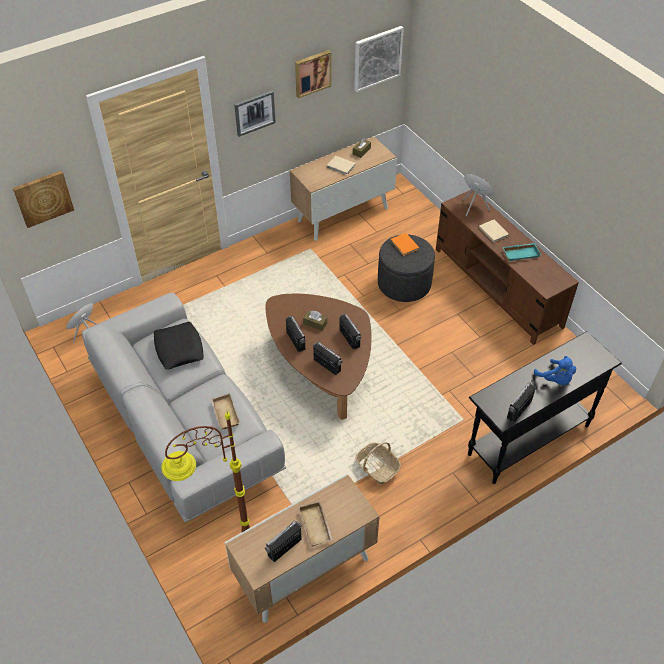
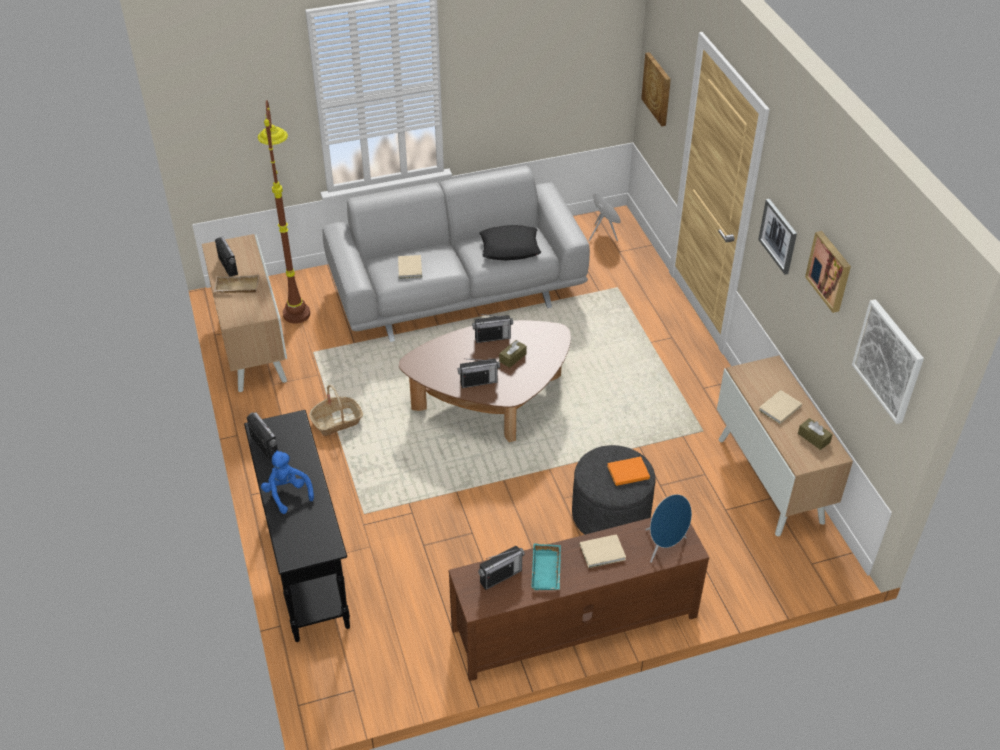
camera: 105 degrees right, 5 degrees down
(224, 413) = (410, 267): beige tray -> beige book
(327, 365) = (446, 356): radio -> radio (500, 576)
(555, 379) = (287, 493): blue plush toy -> blue plush toy turned 75 degrees clockwise

